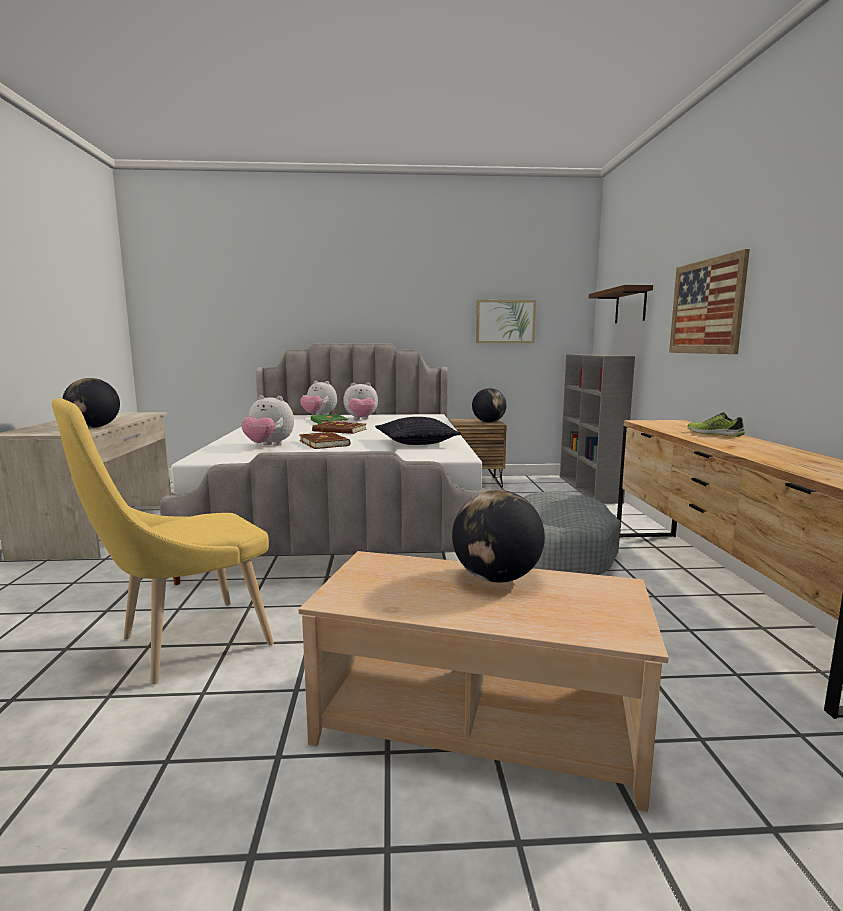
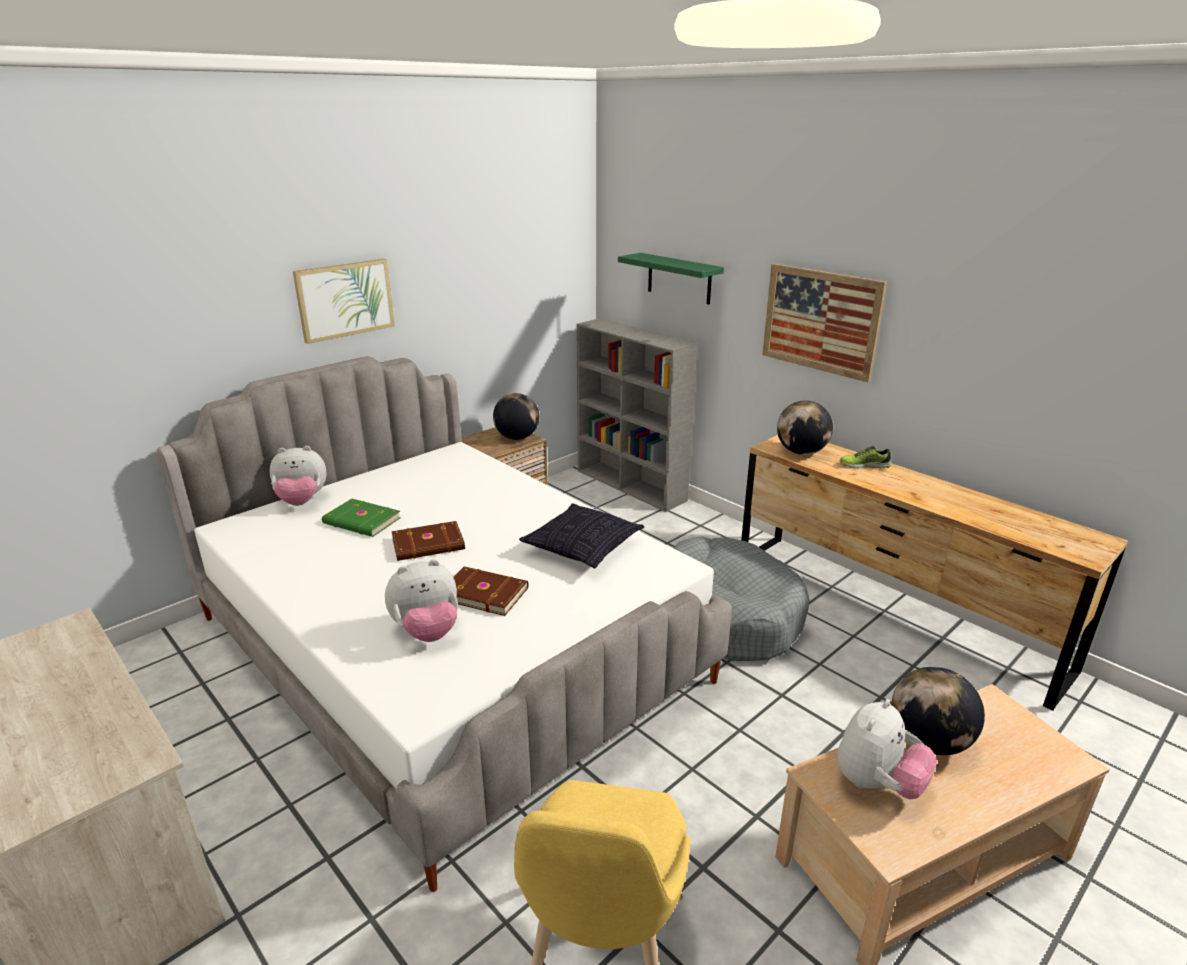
camera: 40 degrees left, 15 degrees up
(94, 427) = (112, 729): globe -> globe (801, 452)
(361, 419) = (390, 496): plush toy -> plush toy (877, 783)
(505, 321) = (504, 292): picture -> picture (345, 299)
(630, 306) = (679, 278): brown shelf -> green shelf

